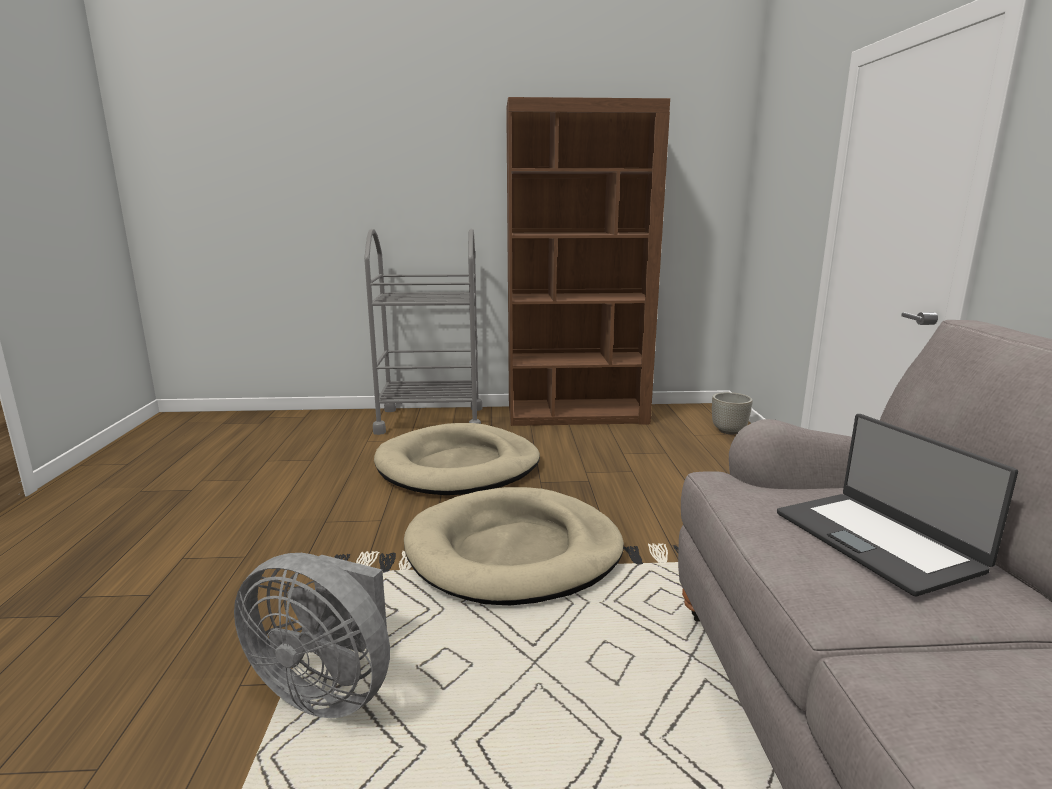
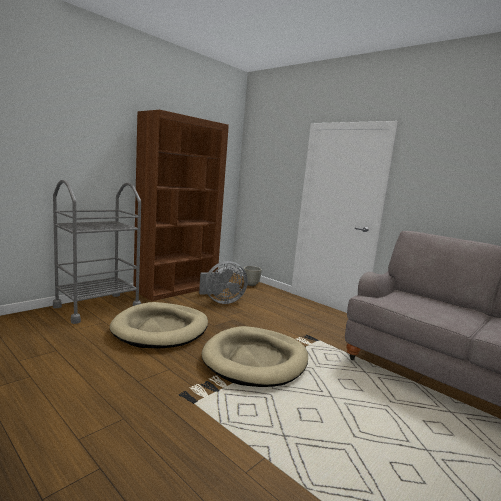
camera: 45 degrees left, 5 degrees down
(328, 689) = (284, 448): grey fan -> grey fan (221, 301)
(877, 540) = (434, 305): laptop -> none

